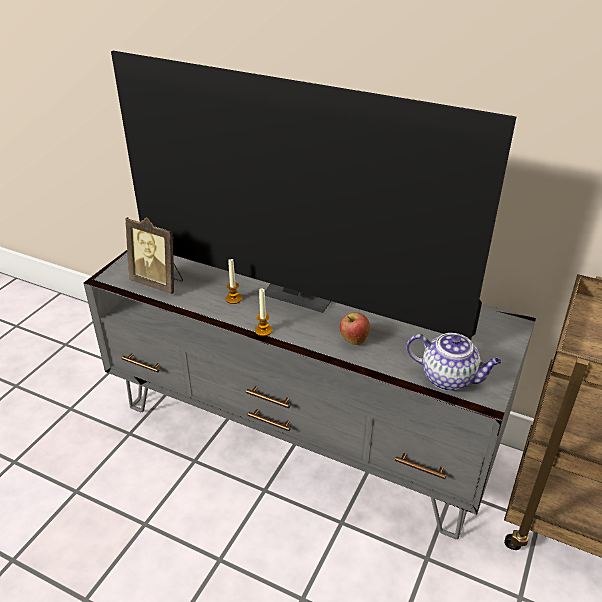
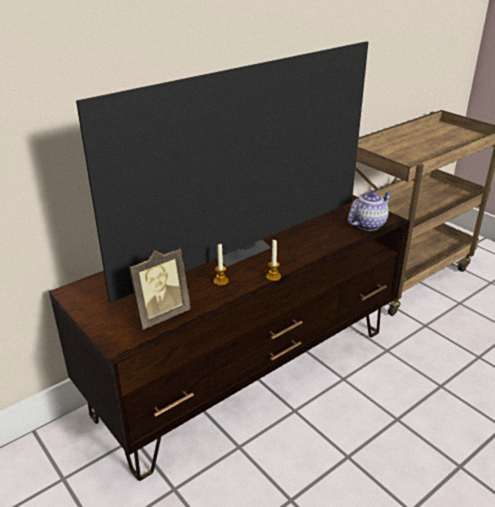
camera: 65 degrees left, 5 degrees down
(302, 431) = (248, 371): grey tv stand -> brown tv stand
(353, 340) = (310, 244): apple -> none

